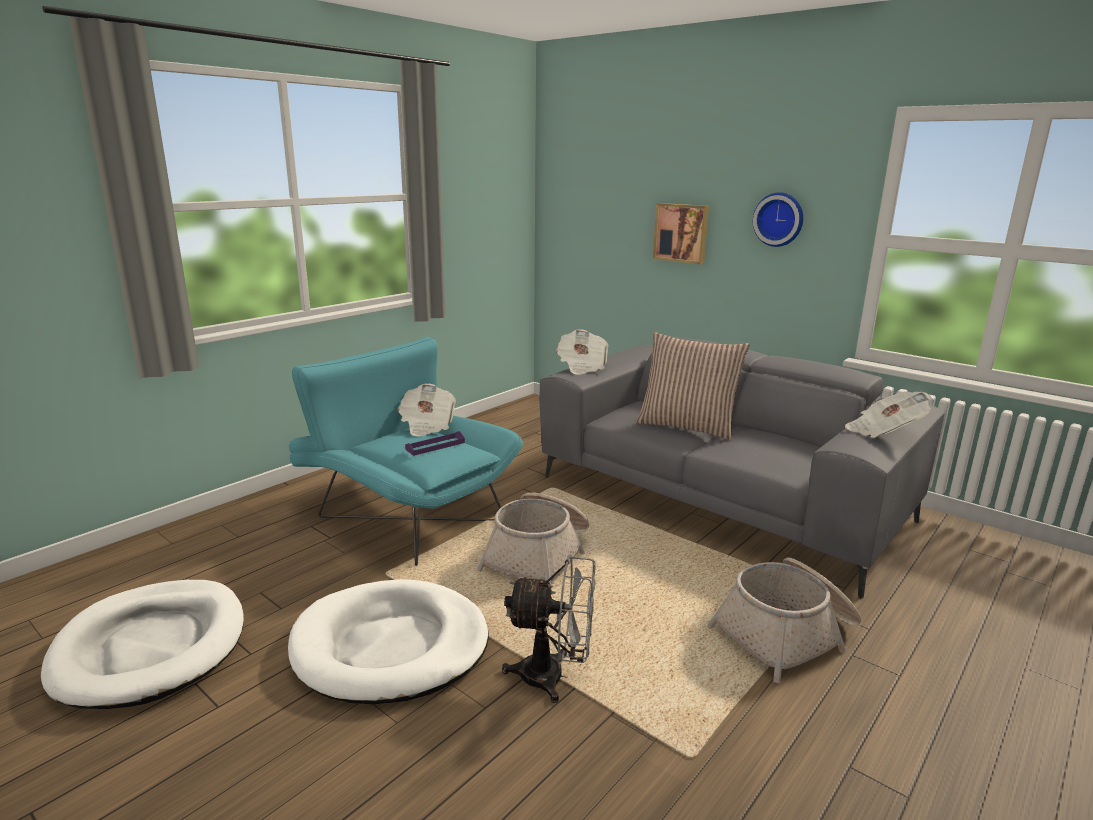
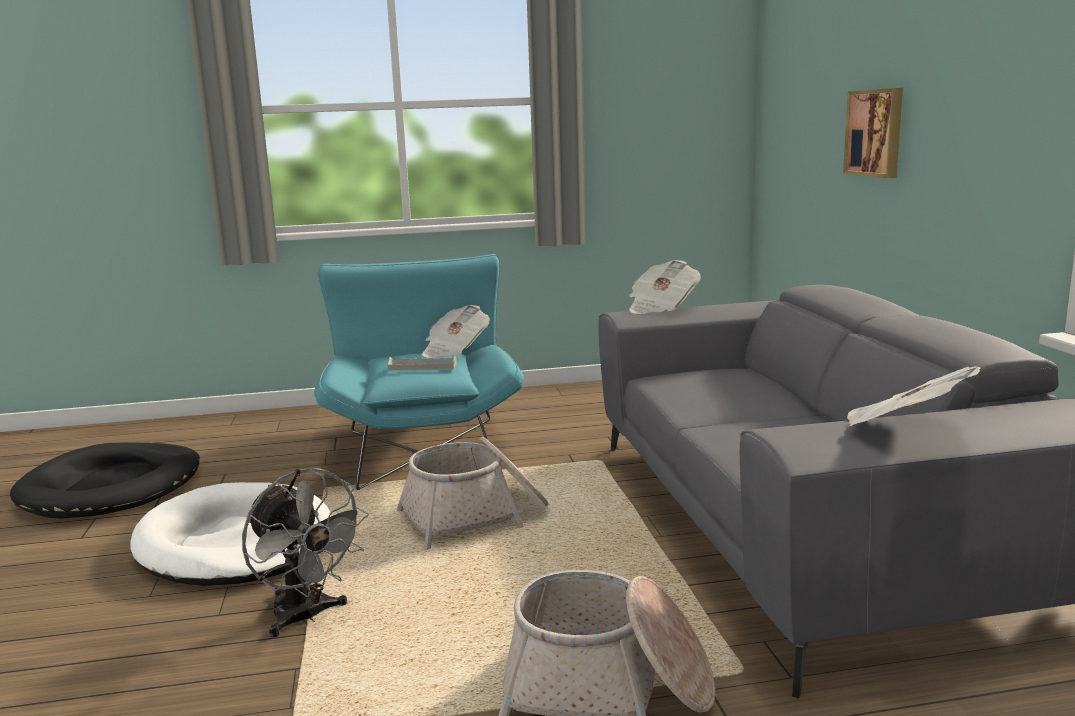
camera: 40 degrees right, 5 degrees down
(152, 647) = (112, 487): white dog bed -> black dog bed
(435, 446) = (422, 367): purple tray -> grey tray
(687, 426) = (737, 400): pillow -> none
(779, 219) = (976, 97): wall clock -> none

